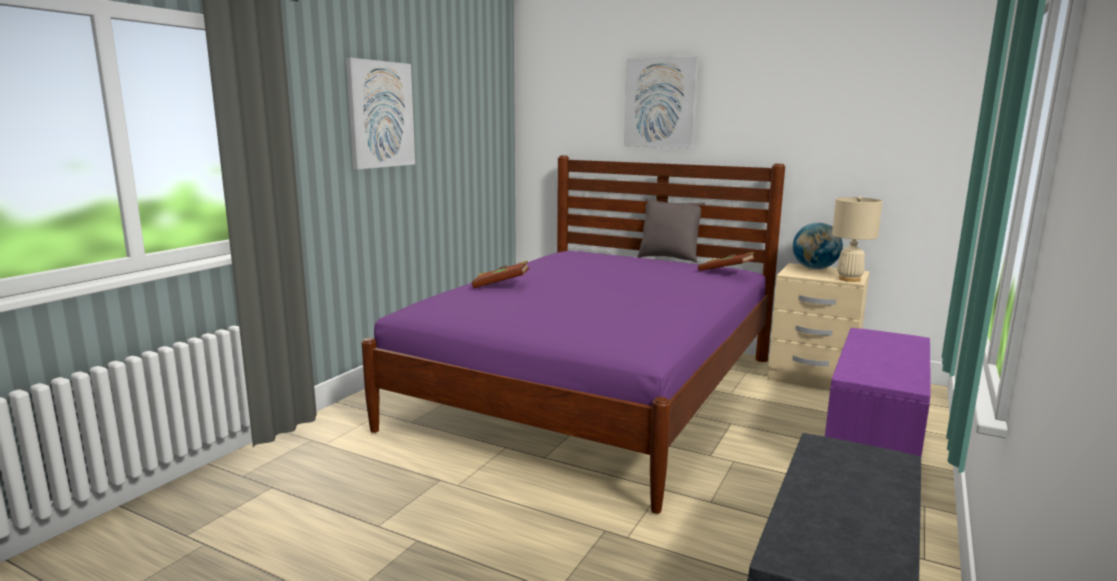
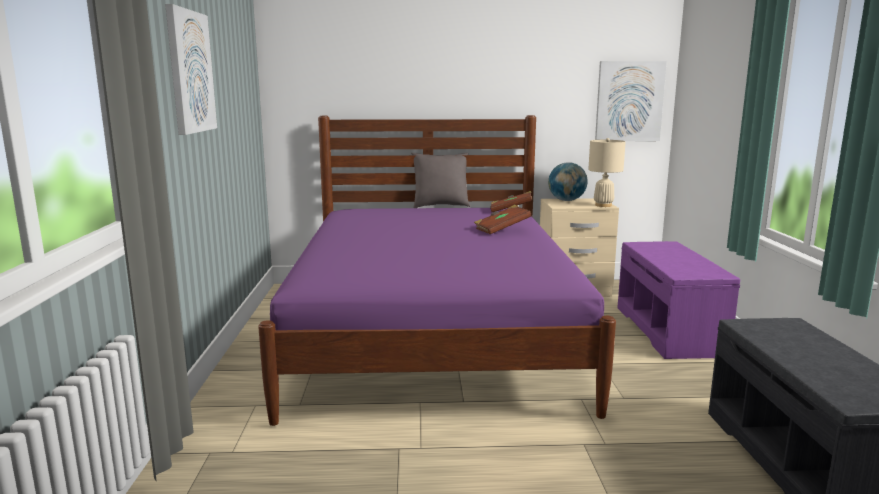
camera: 30 degrees left, 0 degrees up
(501, 286) = (354, 247): brown book -> brown book (501, 230)
(660, 103) = (418, 63): picture -> picture (629, 101)

